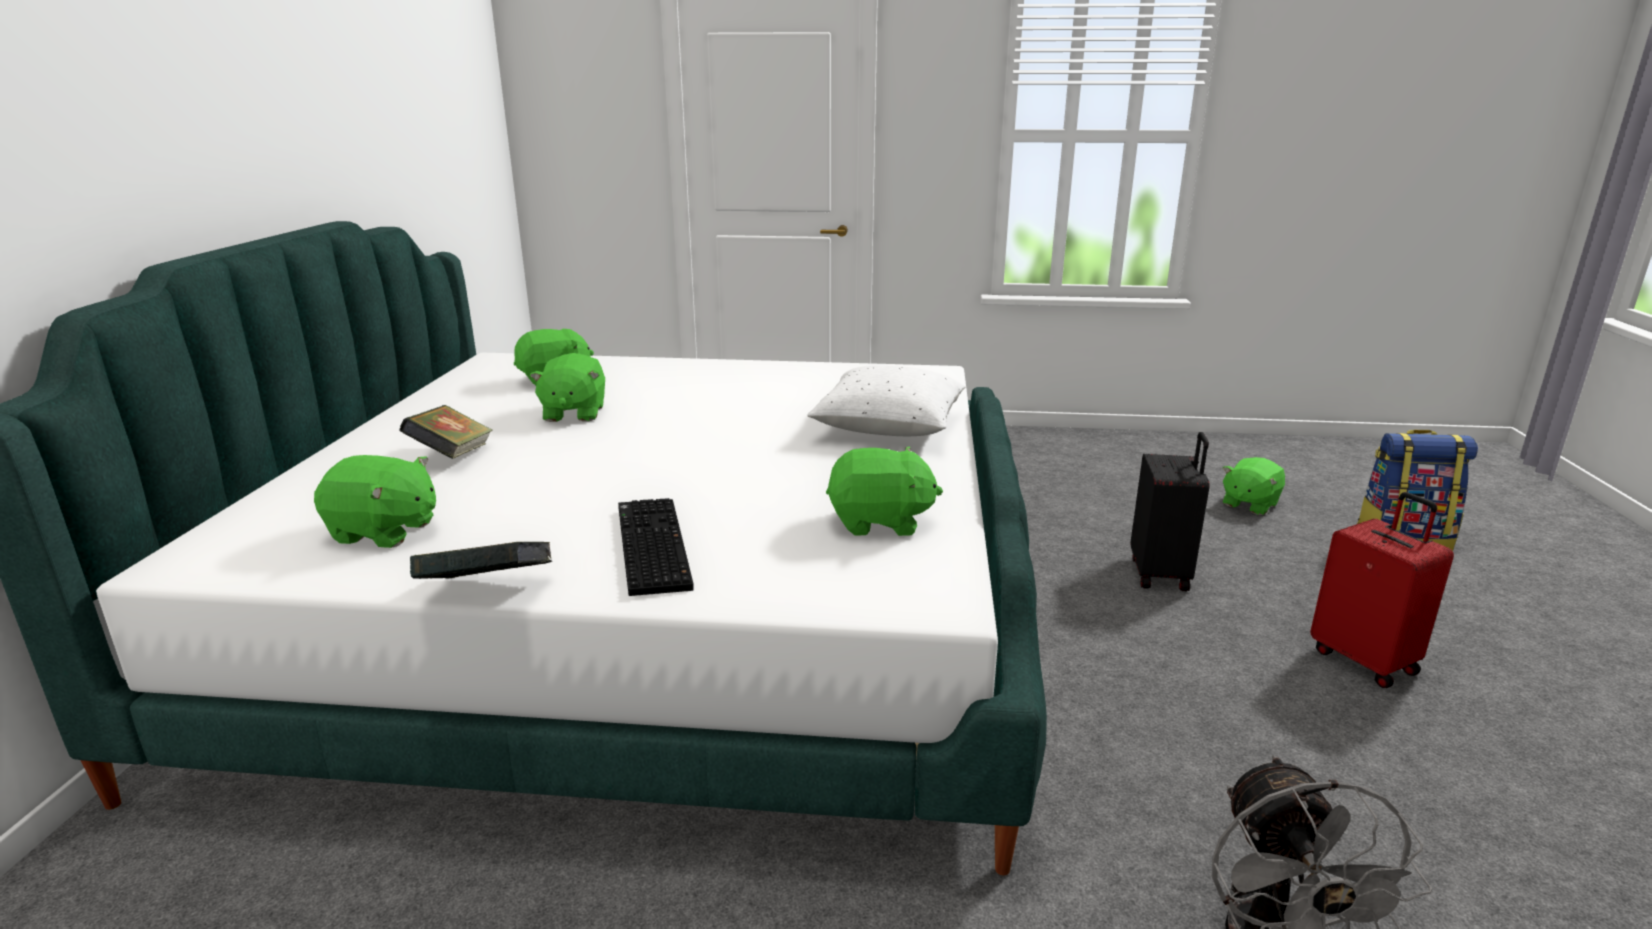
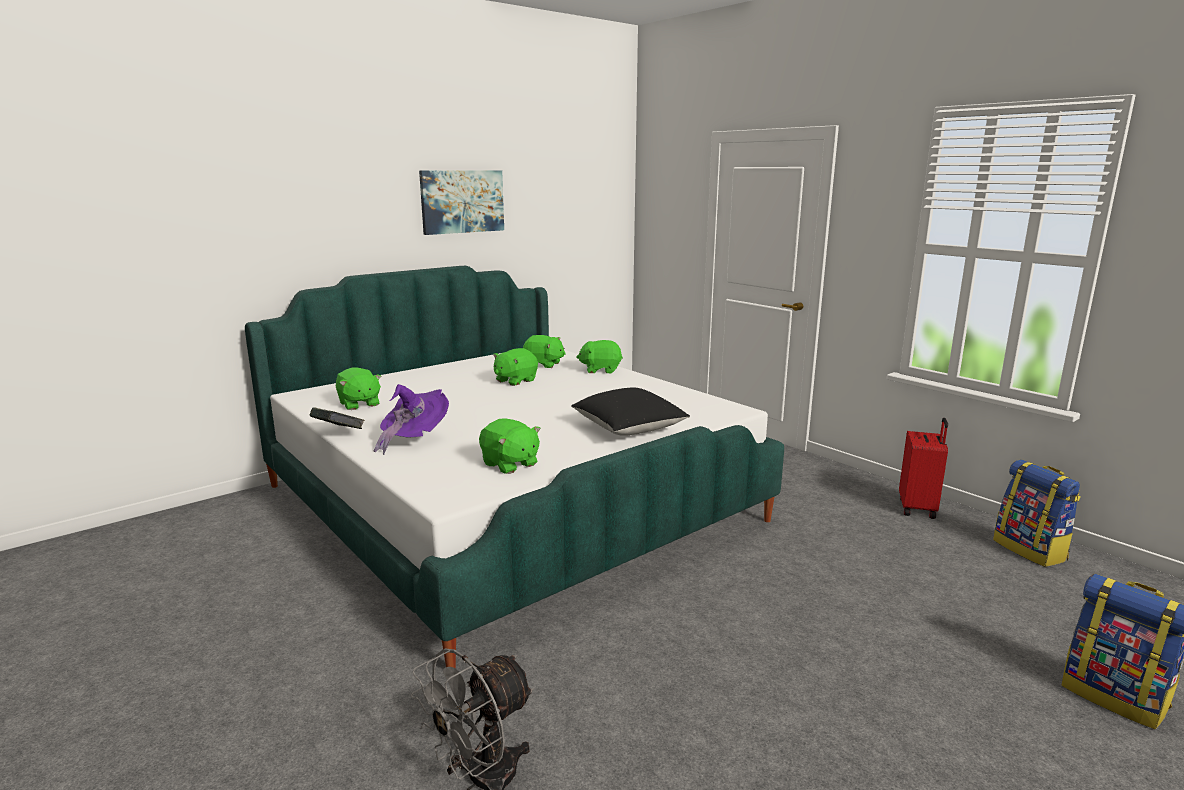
camera: 45 degrees right, 5 degrees down
(301, 88) = (462, 201): none -> picture
(452, 456) = (436, 384): book -> none
(649, 546) = (413, 439): keyboard -> purple hat
(889, 428) = (629, 429): white pillow -> black pillow
(1161, 574) = (821, 610): black suitcase -> none
(1179, 450) = (1030, 550): none -> backpack
(1249, 504) = (1008, 607): green plush toy -> green plush toy (600, 370)
(1365, 660) = (863, 730): red suitcase -> red suitcase (918, 508)

